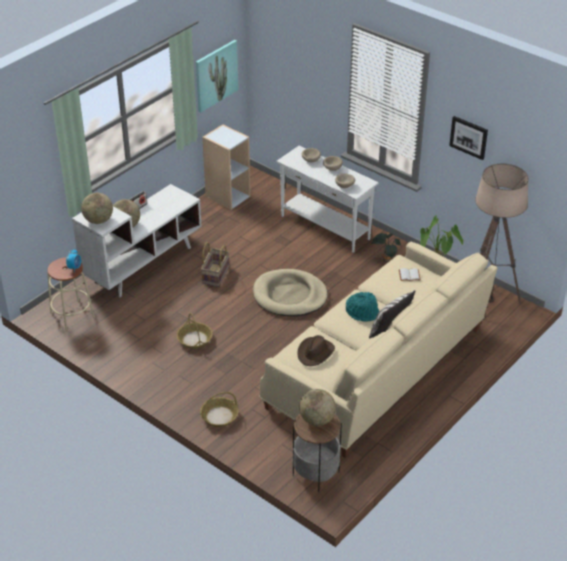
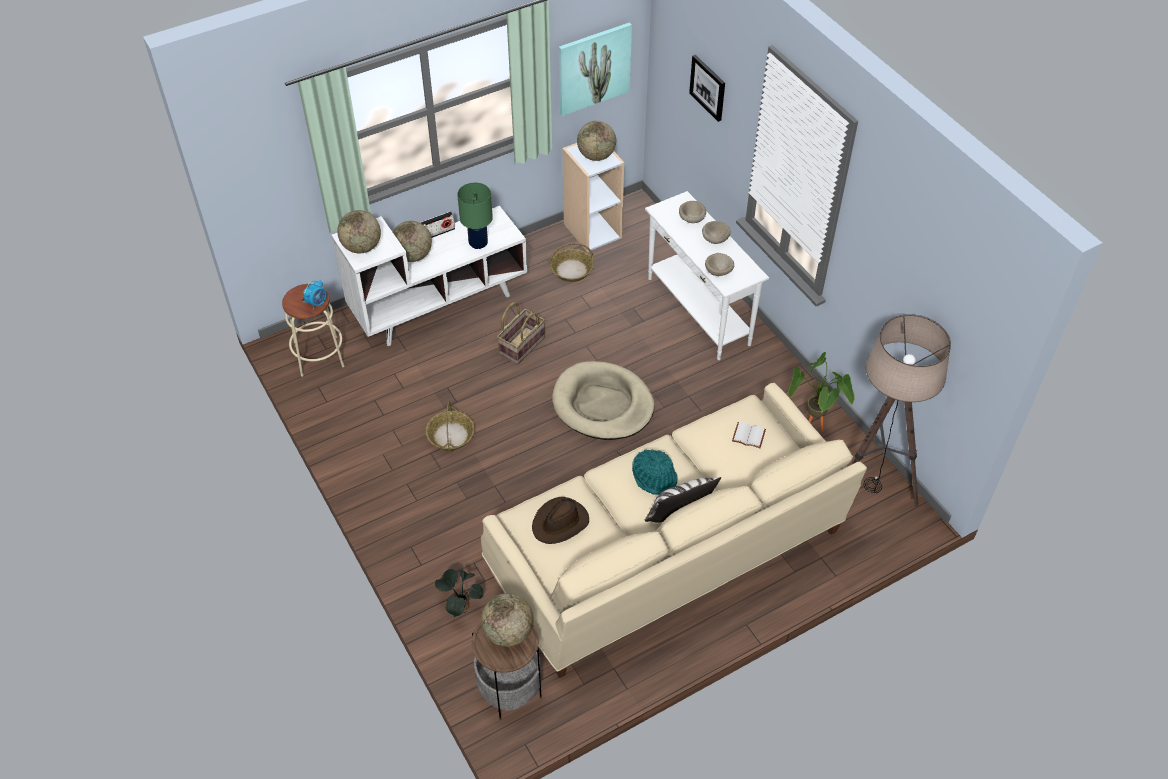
camera: 20 degrees right, 10 degrees up
(168, 209) = (478, 244): none -> green table lamp
(219, 416) = (427, 561): basket -> basket (571, 270)
(228, 136) = (596, 156): none -> globe
(385, 260) = (757, 383): potted plant -> potted plant (460, 607)
(469, 137) = (889, 260): picture -> picture (708, 87)

